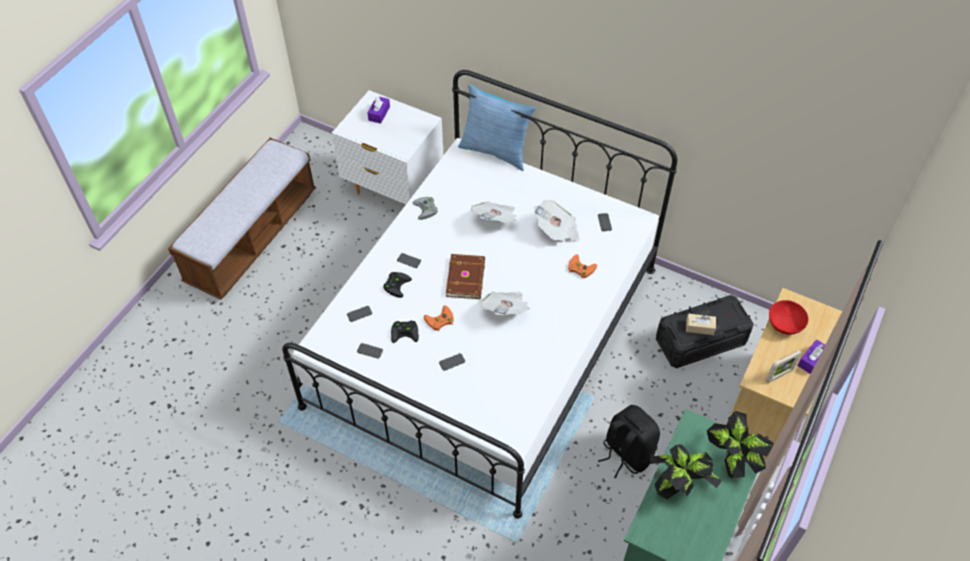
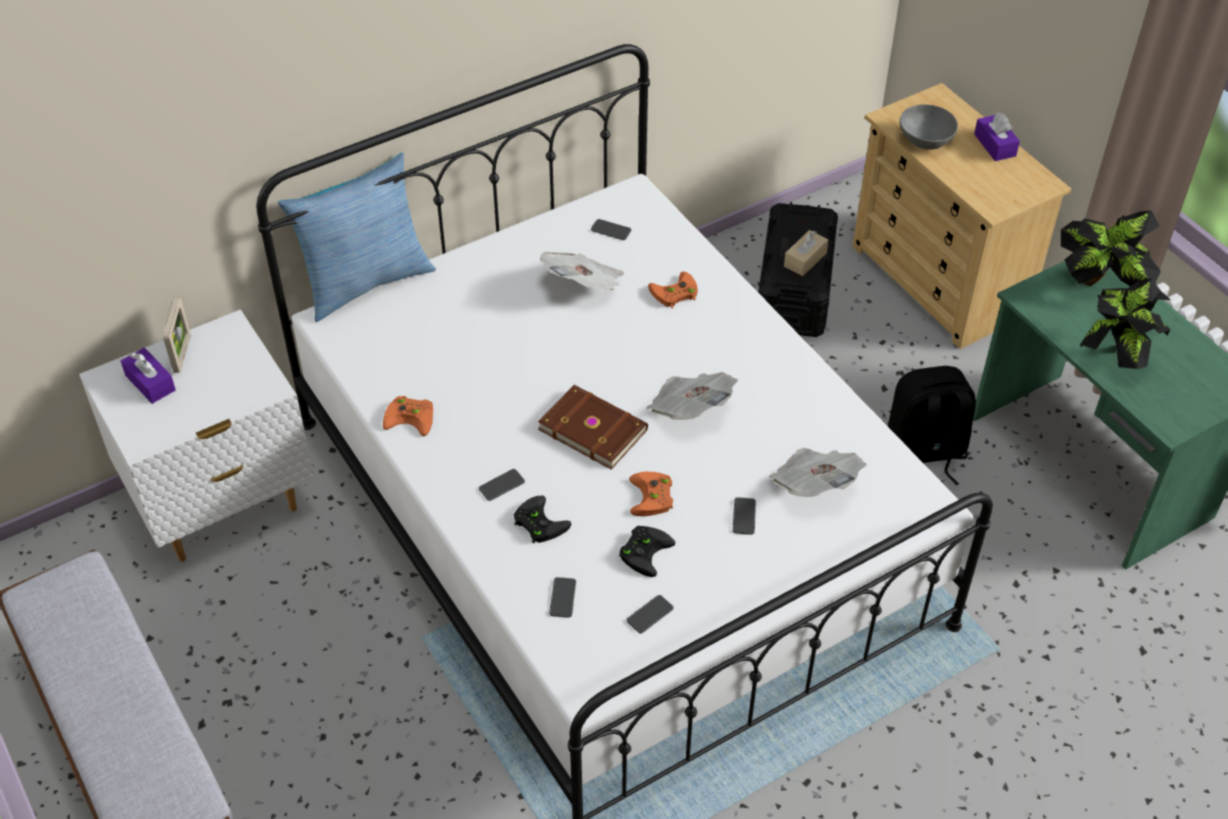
camera: 60 degrees left, 5 degrees down
(426, 209) = (412, 417): grey game controller -> orange game controller
(495, 219) = (505, 344): newspaper -> newspaper (814, 485)
(779, 375) = (999, 183): picture frame -> picture frame (182, 354)
(784, 325) = (925, 141): red bowl -> grey bowl

